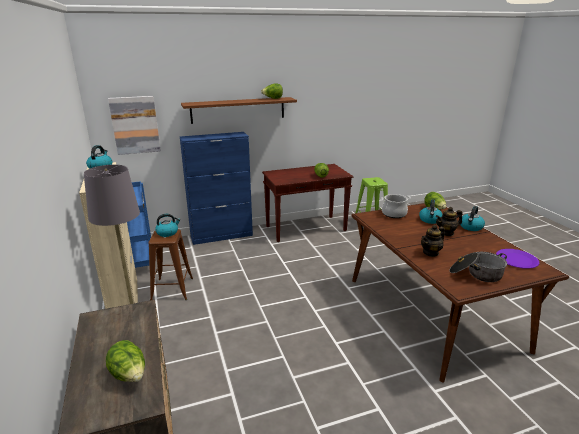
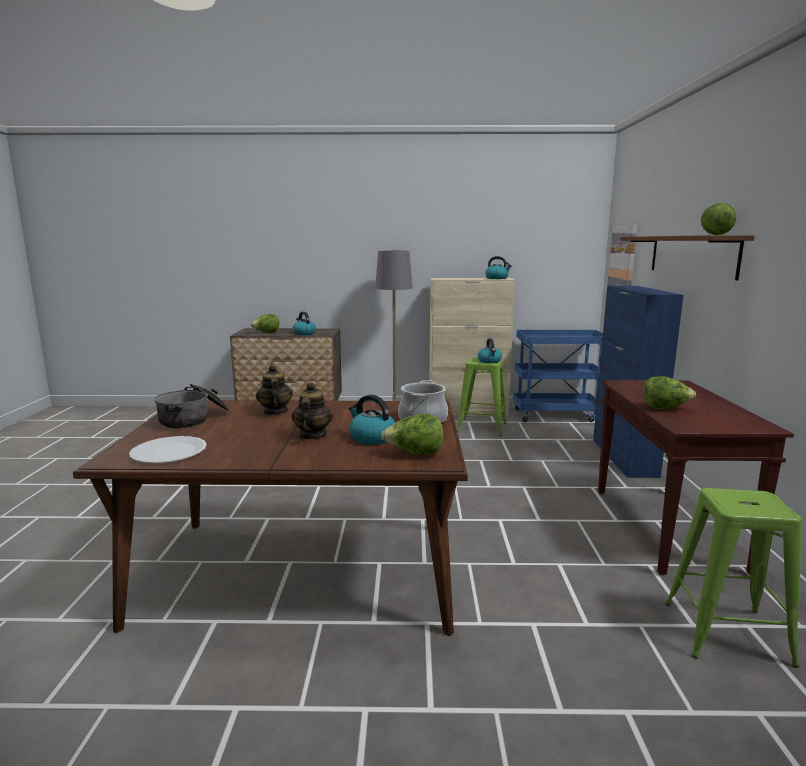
camera: 110 degrees right, 10 degrees down
(172, 289) = (481, 427): brown stool -> green stool
(471, 227) = (305, 459): kettle -> kettle (304, 333)
(517, 260) = (168, 452): purple plate -> white plate

